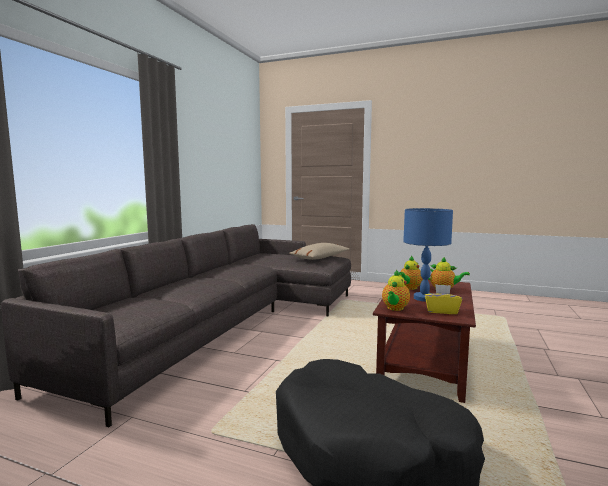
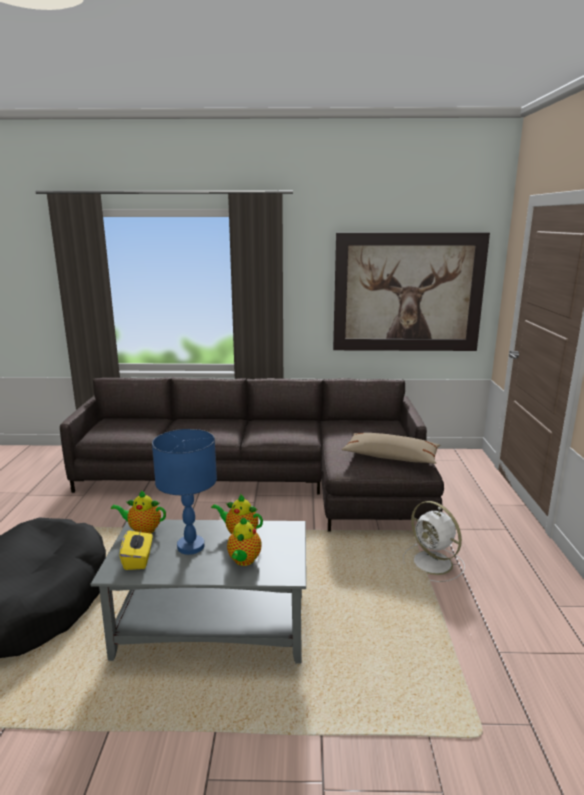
camera: 70 degrees right, 10 degrees up
(230, 164) = (408, 293): none -> picture
(377, 301) = (433, 563): none -> white fan
(424, 361) = (214, 625): brown coffee table -> grey coffee table

